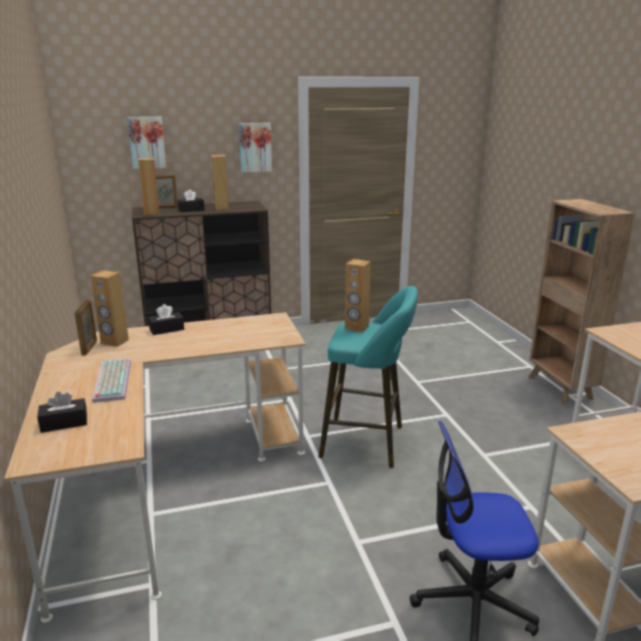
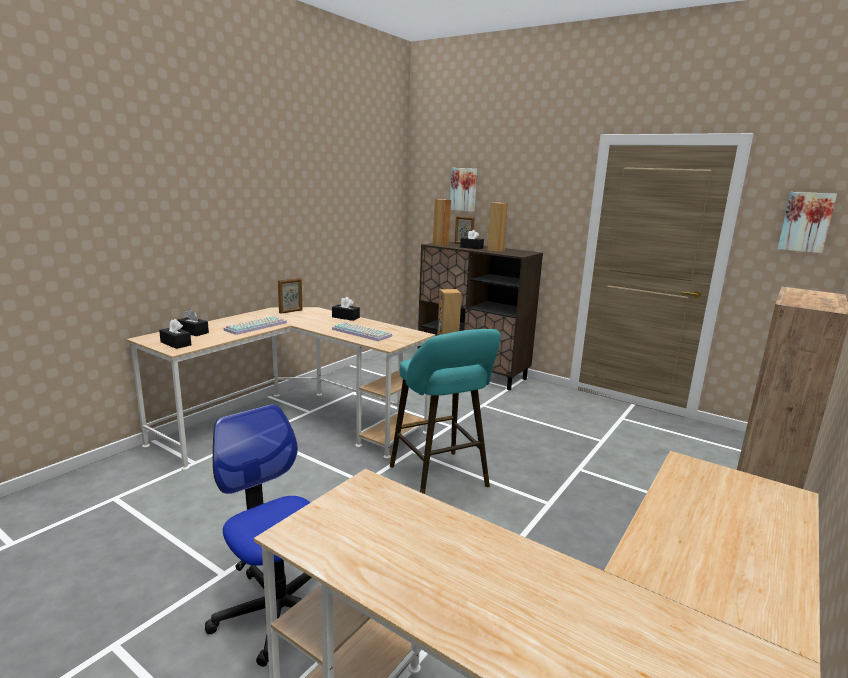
camera: 50 degrees right, 5 degrees down
(96, 444) = (176, 343): none -> black tissue box
(114, 342) = (307, 313): brown speaker -> none
(232, 337) = (362, 333): none -> keyboard
(255, 147) = (549, 201): picture -> picture (806, 222)

